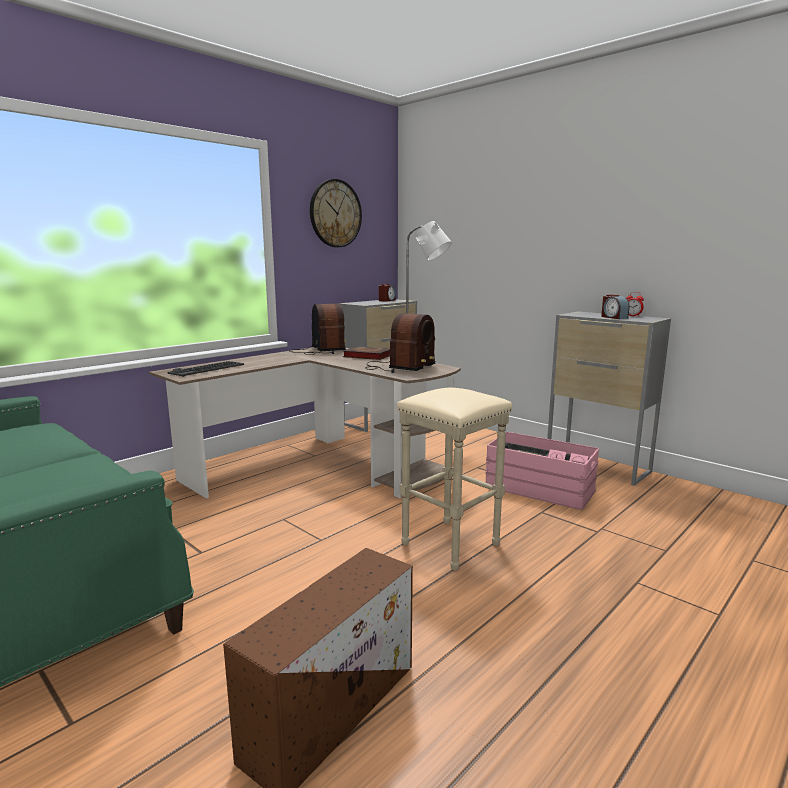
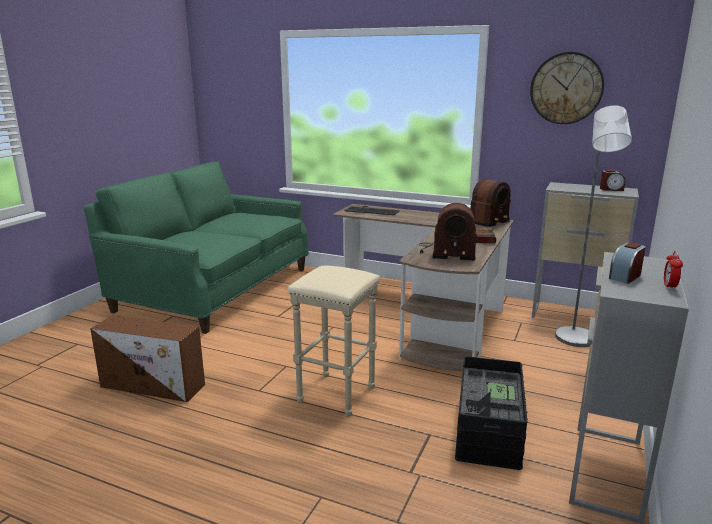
camera: 70 degrees right, 5 degrees up
(540, 488) = (490, 429): pink storage box -> black storage box

